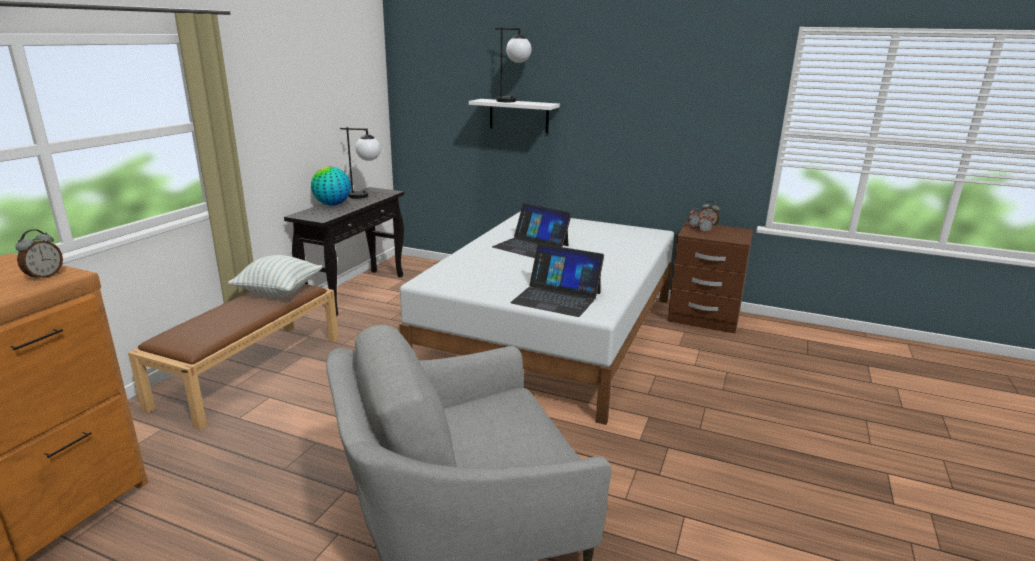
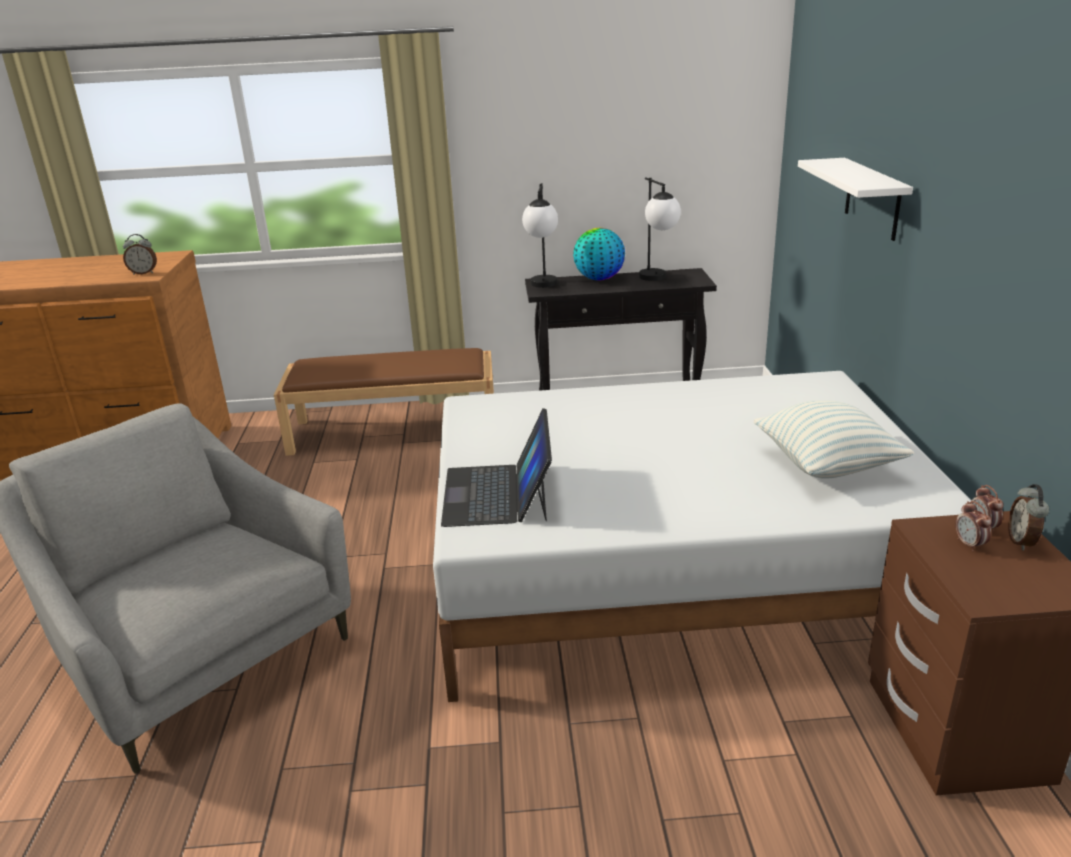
camera: 65 degrees right, 5 degrees up
(279, 292) = (443, 360): pillow -> pillow (826, 465)
(513, 102) = (850, 171): table lamp -> table lamp (543, 287)
(531, 246) = (684, 422): laptop -> none

